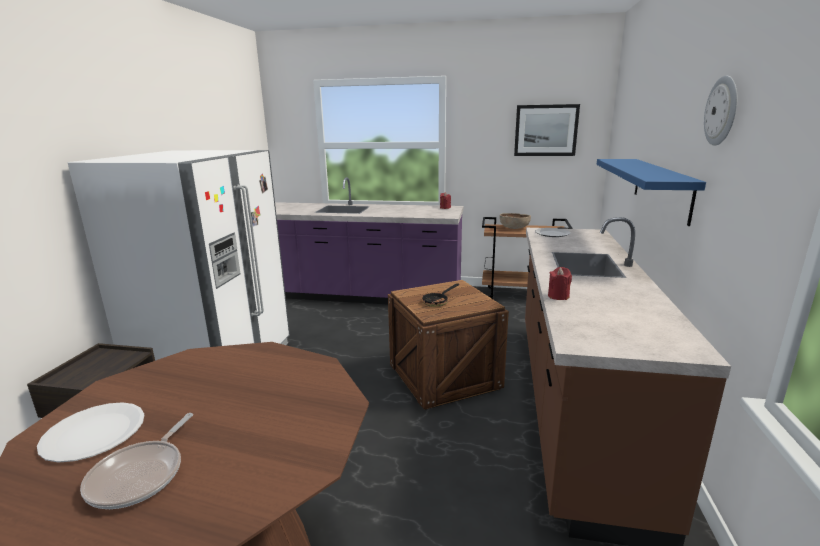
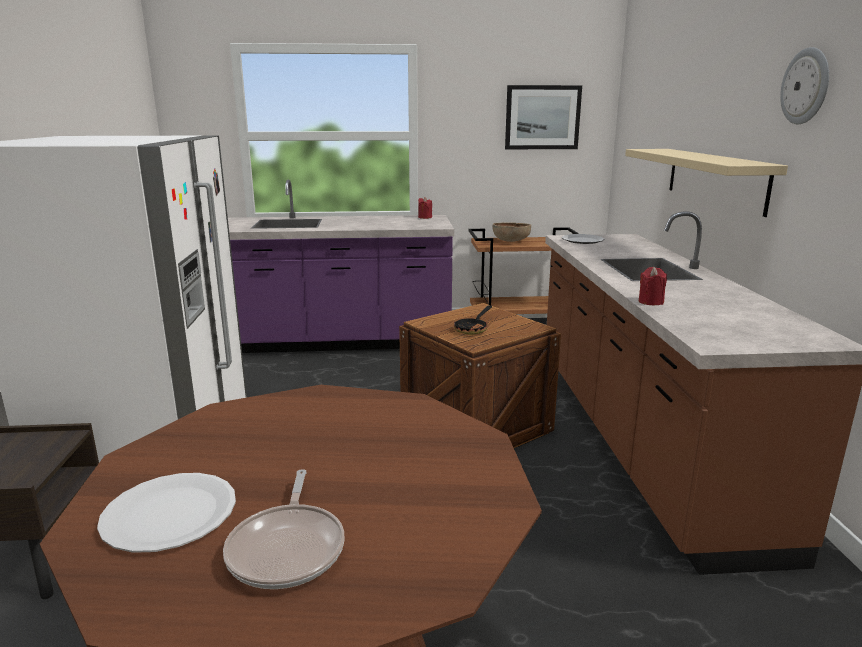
camera: 15 degrees left, 0 degrees up
(661, 188) = (715, 178): blue shelf -> beige shelf

